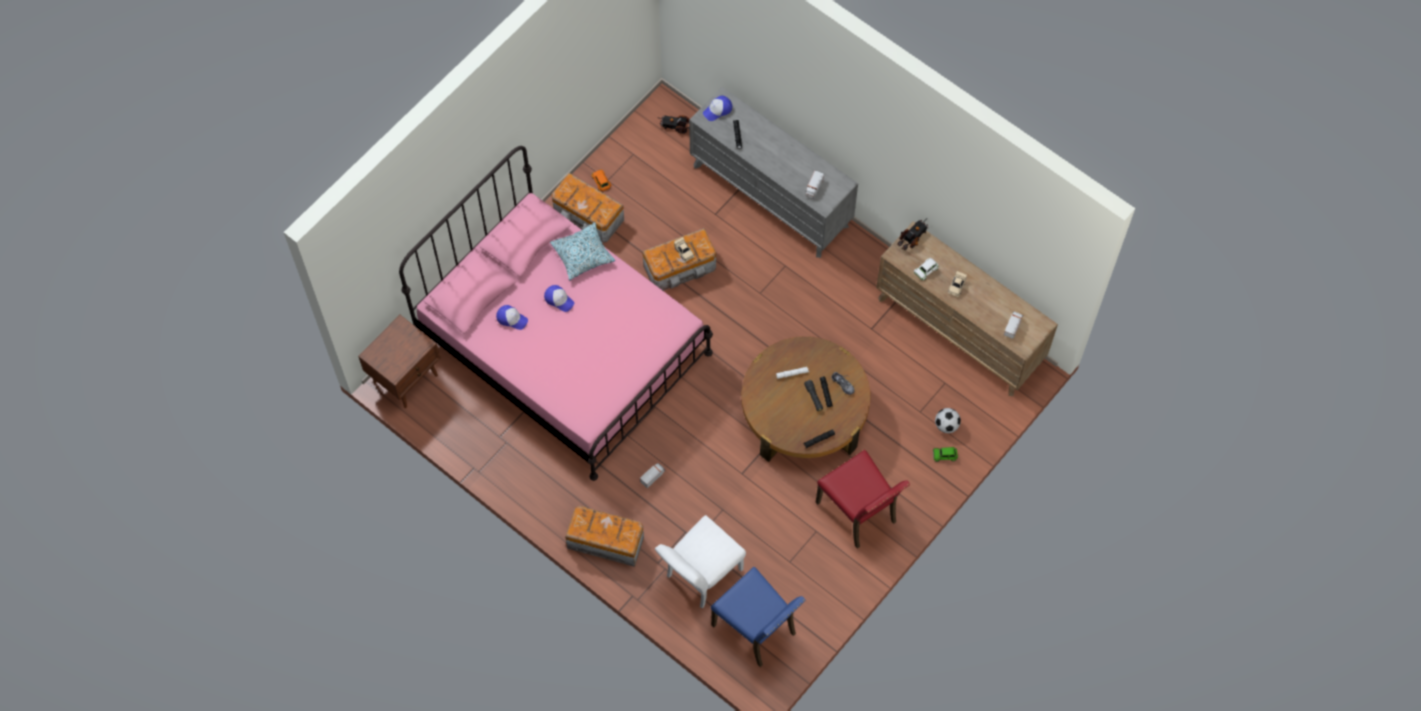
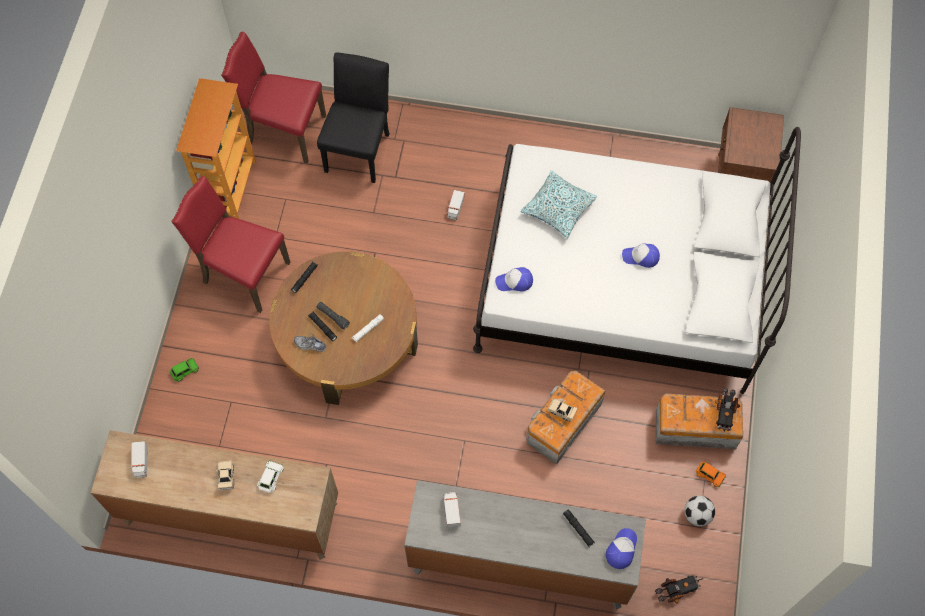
camera: 150 degrees right, 0 degrees up
(512, 319) = (671, 215): cap -> cap (514, 282)
(563, 345) = (621, 282): pink bed -> white bed
(582, 255) = (651, 314): pillow -> pillow (558, 208)
(605, 541) = (461, 134): storage box -> none
(700, 576) = (359, 148): white chair -> black chair
(756, 629) = (284, 131): blue chair -> red chair
(832, 597) = (230, 189): none -> bookcase
(912, 237) = (305, 509): toy truck -> toy truck (724, 412)
(946, 425) = (196, 402): football -> football (697, 515)

